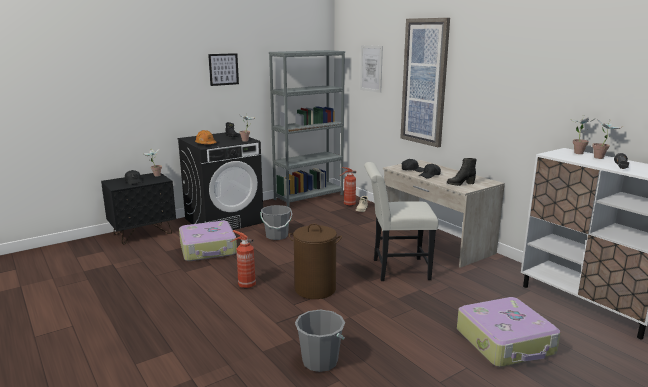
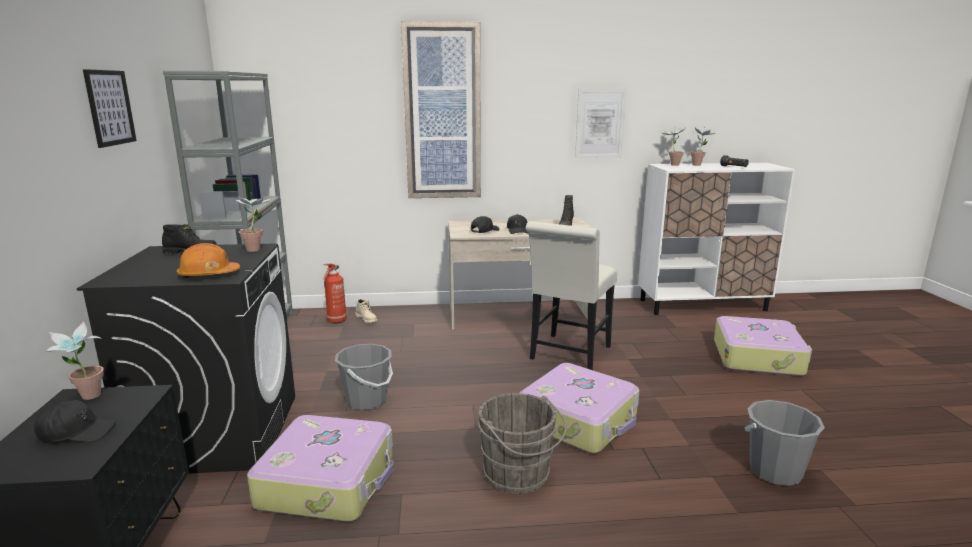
camera: 60 degrees left, 0 degrees up
(245, 285) = (519, 475): fire extinguisher -> grey bucket
(315, 289) = (579, 420): brown laundry basket -> suitcase
(371, 68) = (324, 100): picture -> picture (600, 123)

